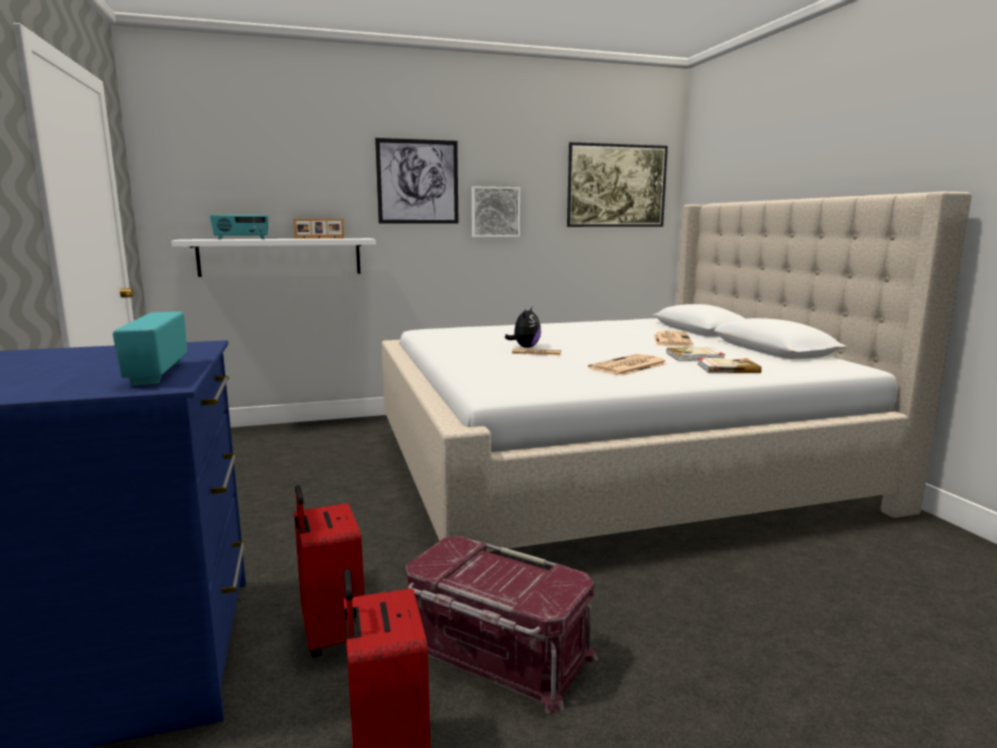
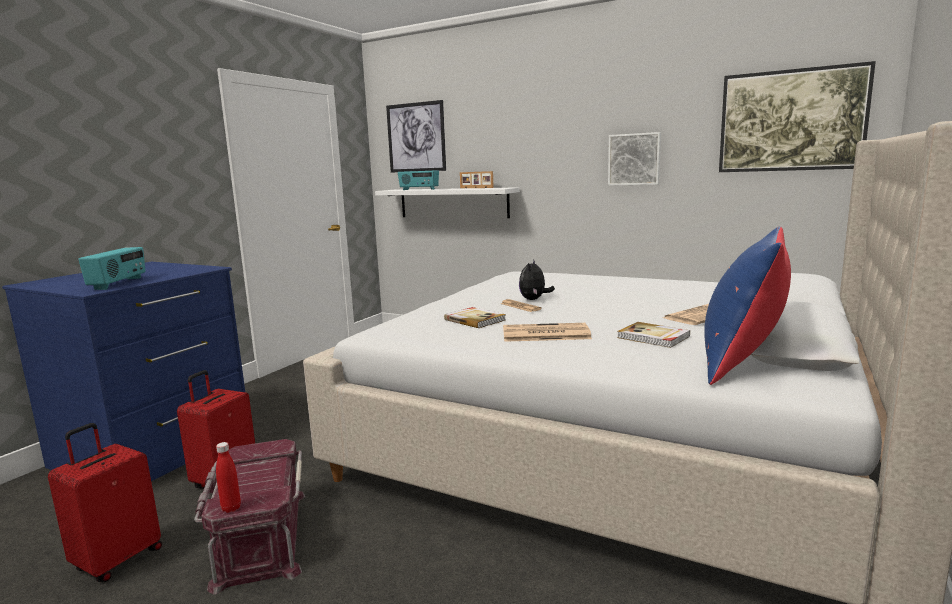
camera: 45 degrees right, 0 degrees up
(156, 373) = (119, 283): radio -> radio turned 150 degrees clockwise
(417, 182) = (559, 134): picture -> picture (416, 137)
(525, 347) = (534, 299): plush toy -> plush toy turned 135 degrees clockwise
(557, 601) = (231, 508): none -> red bottle
(727, 368) = (635, 356): book -> book (475, 320)
(780, 360) = (741, 362): none -> blue pillow

